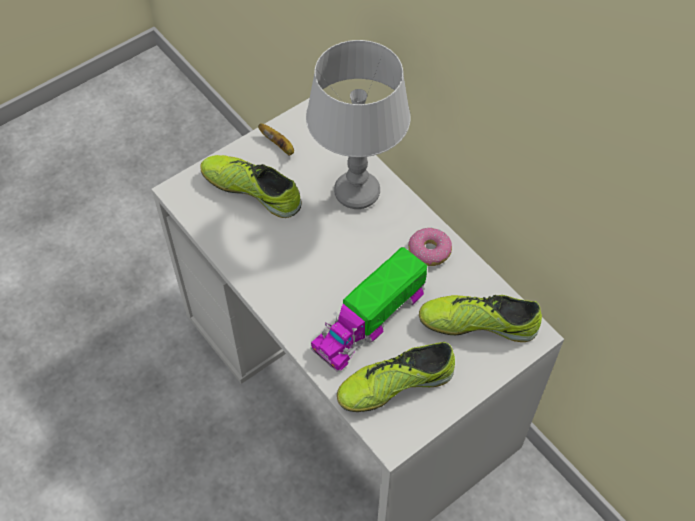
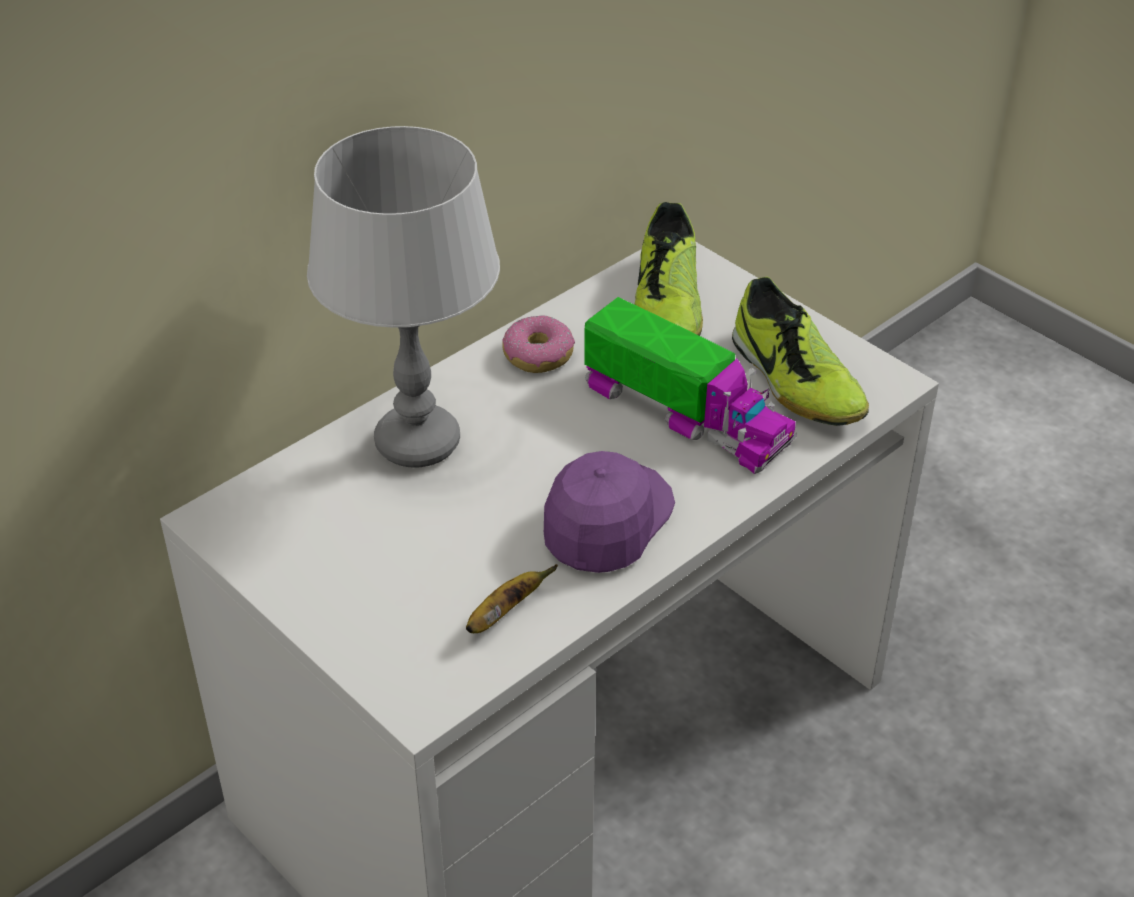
camera: 95 degrees left, 15 degrees down
(252, 190) = (415, 586): shoe -> none
(279, 146) = (298, 557): banana -> banana (504, 613)
(286, 272) = (605, 520): none -> purple cap

